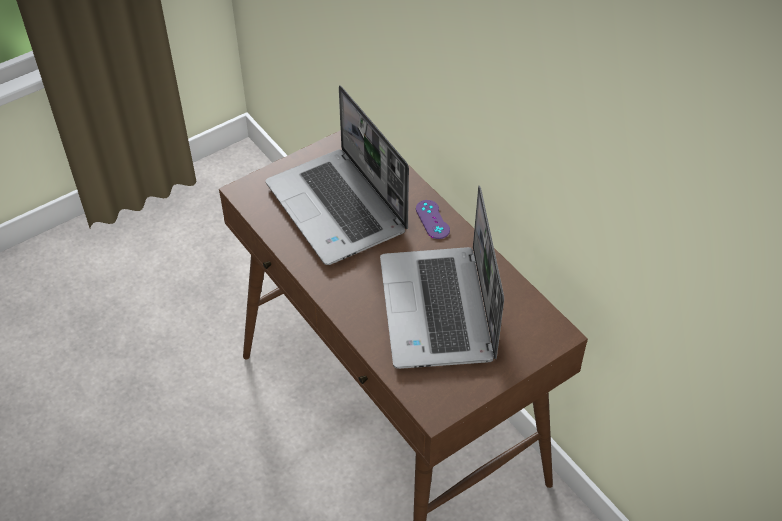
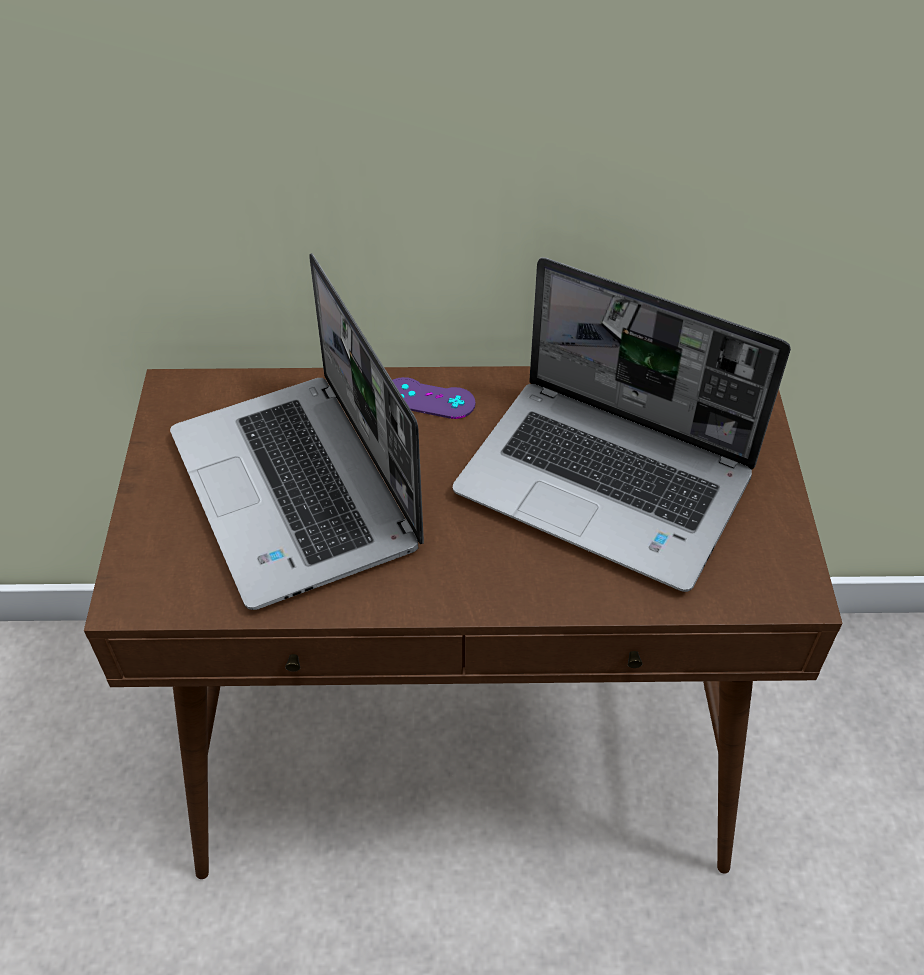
camera: 55 degrees left, 0 degrees up
(339, 208) = (299, 492): laptop -> laptop turned 60 degrees clockwise

